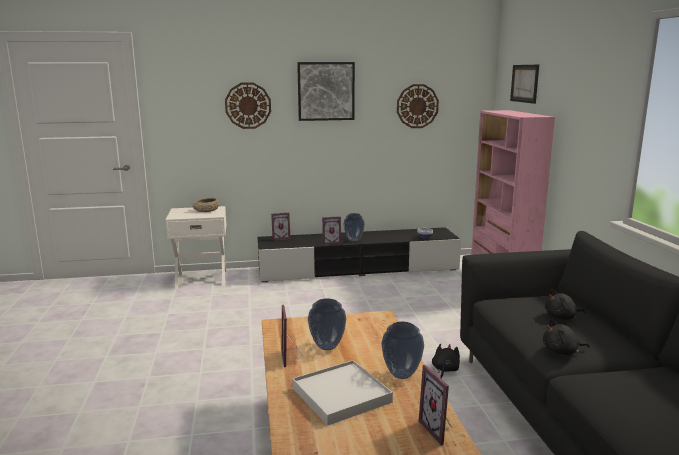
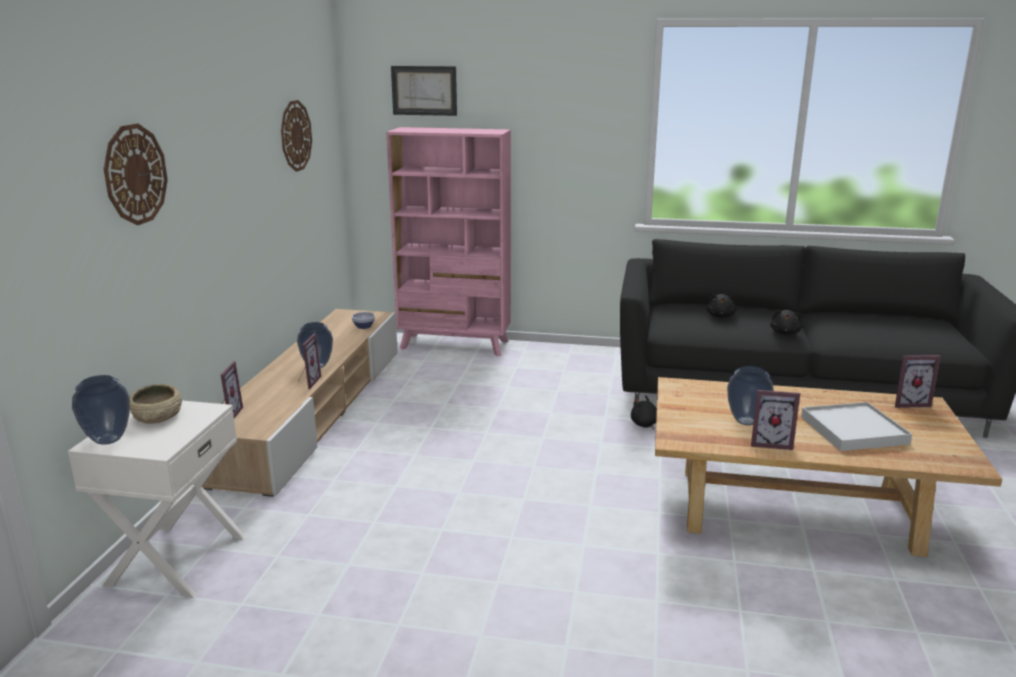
camera: 70 degrees left, 5 degrees up
(326, 91) = (218, 126): picture -> none
(358, 269) = (314, 411): black tv stand -> beige tv stand
(401, 375) = (814, 399): vase -> vase (108, 440)

